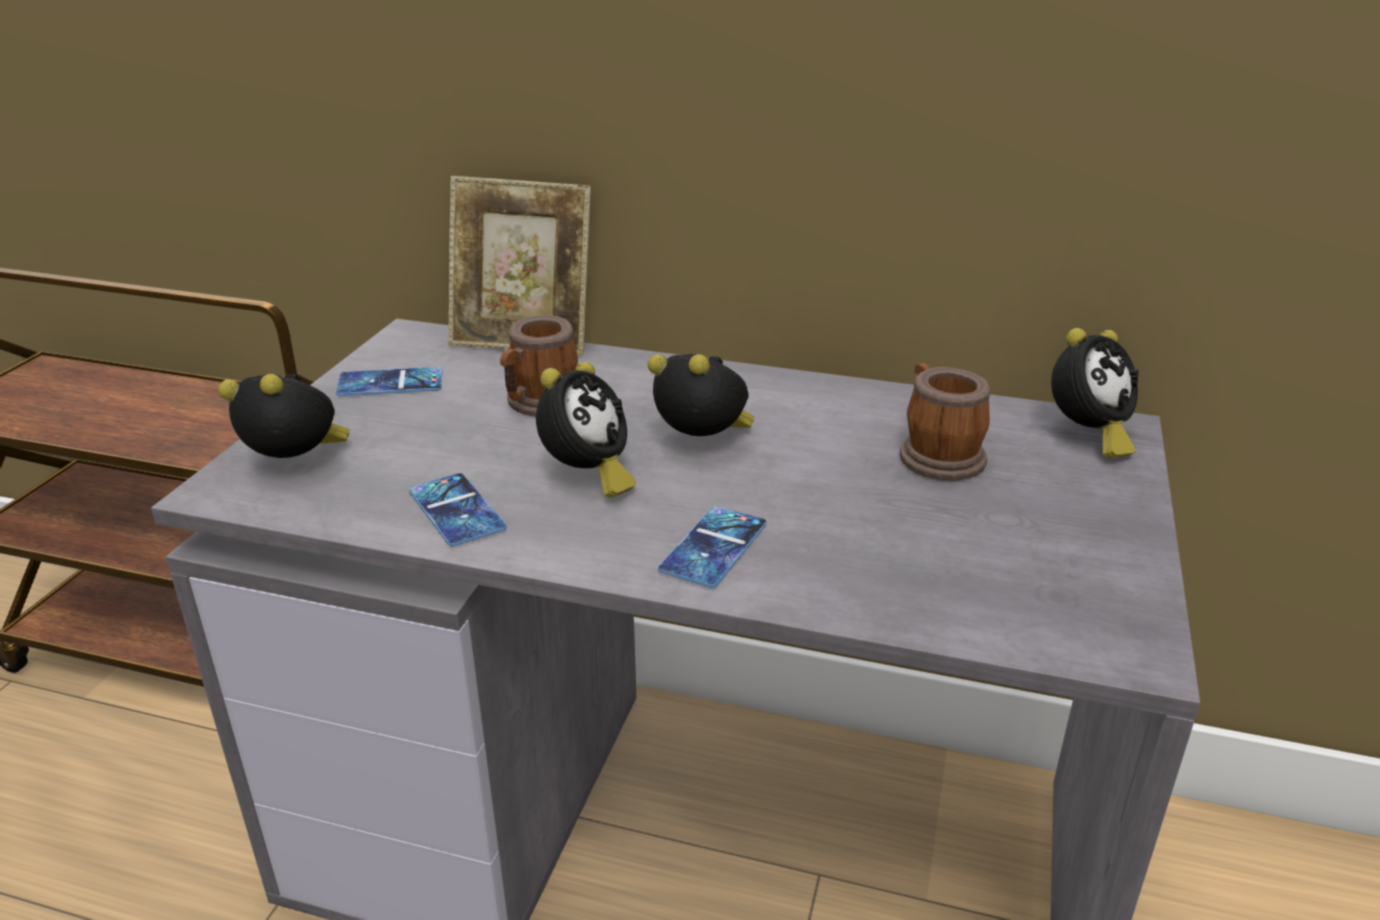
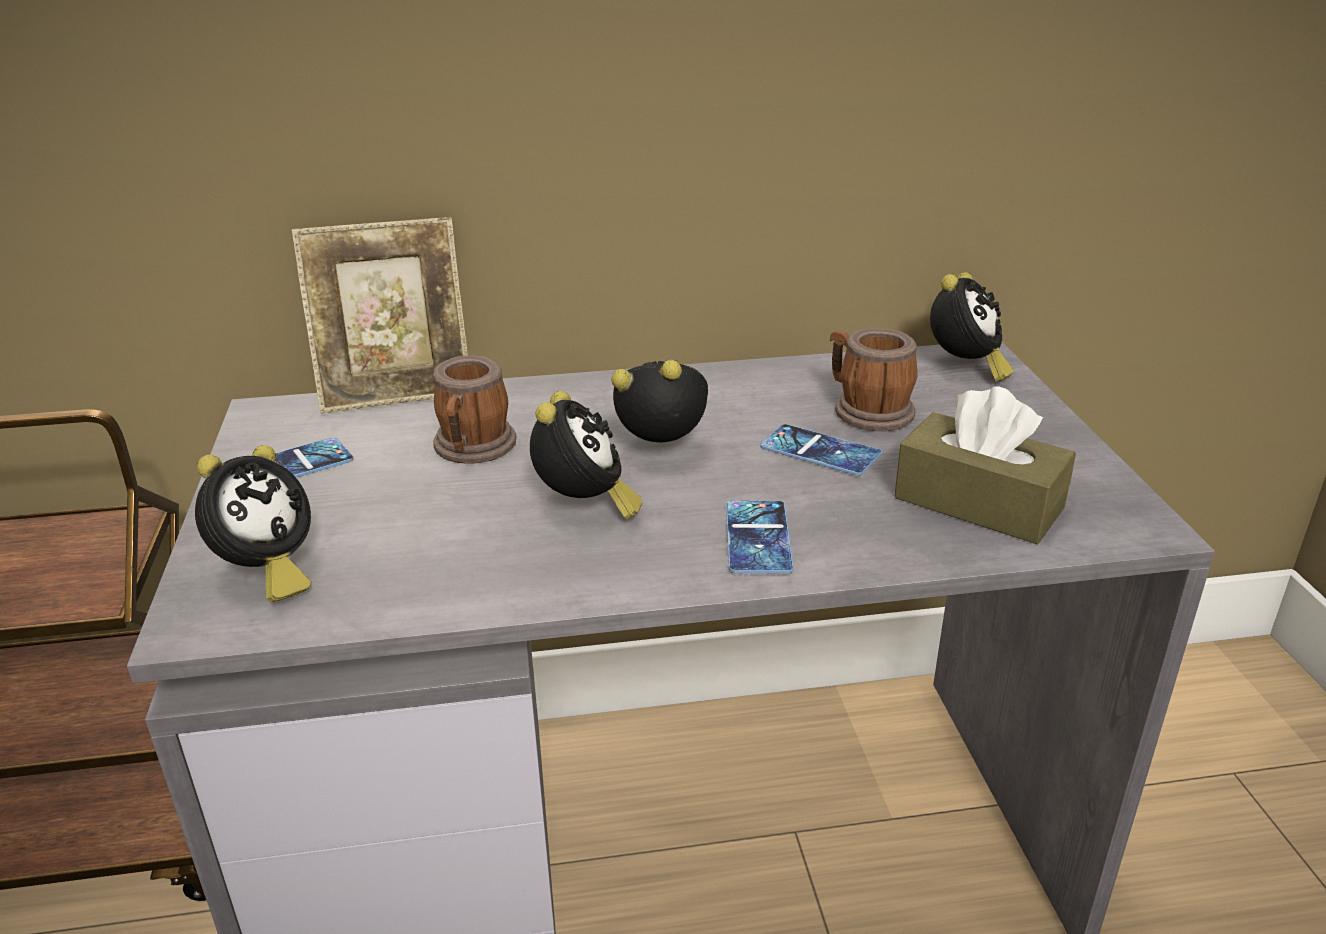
camera: 25 degrees left, 0 degrees up
(298, 465) = (266, 574): alarm clock -> alarm clock turned 135 degrees clockwise
(456, 510) = (485, 572): phone -> phone (820, 451)
(967, 576) = (978, 503): none -> brown tissue box

